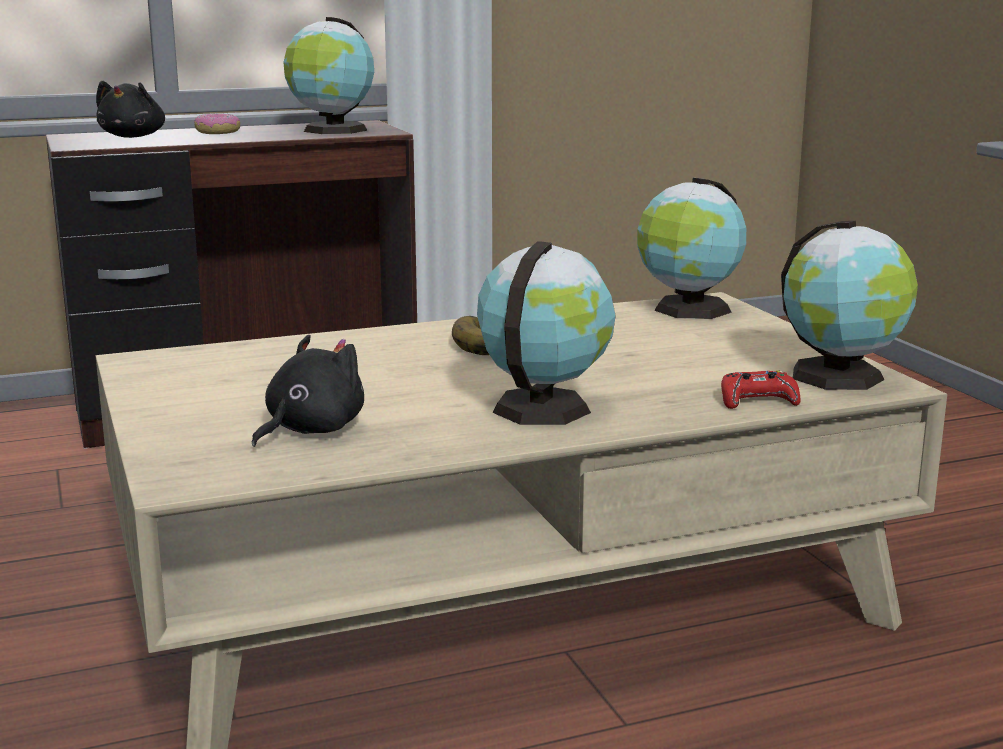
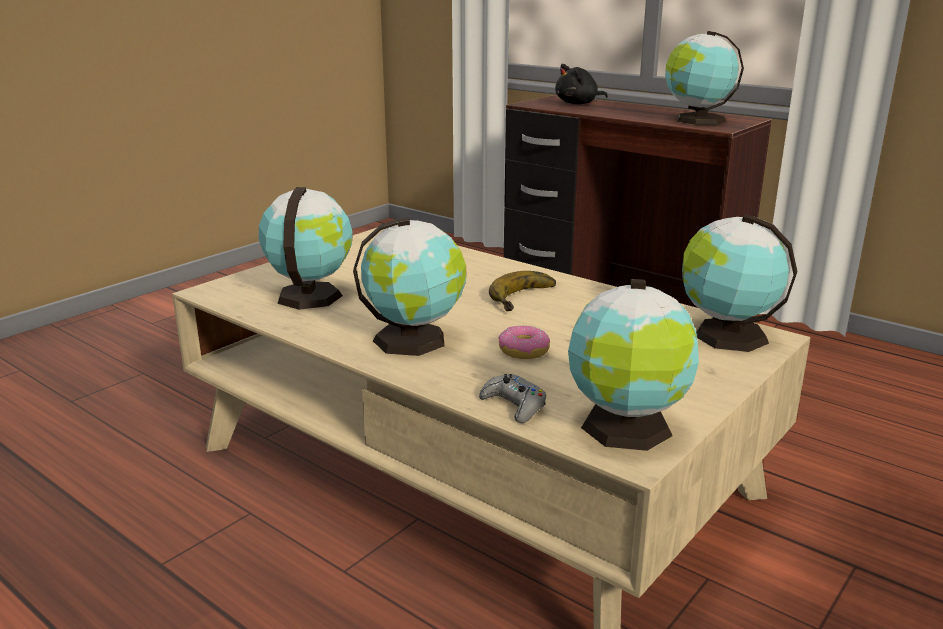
camera: 60 degrees right, 5 degrees up
(217, 132) = (630, 109): donut -> donut (523, 351)
(310, 430) = (310, 295): black plush toy -> globe
(757, 400) = (514, 405): red game controller -> grey game controller

